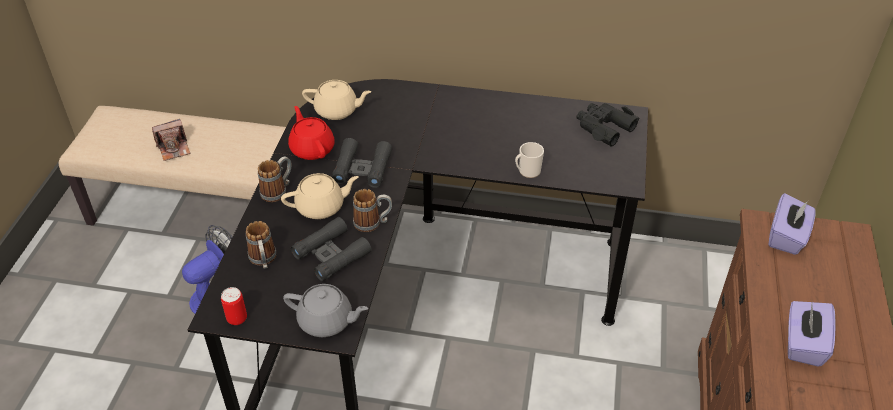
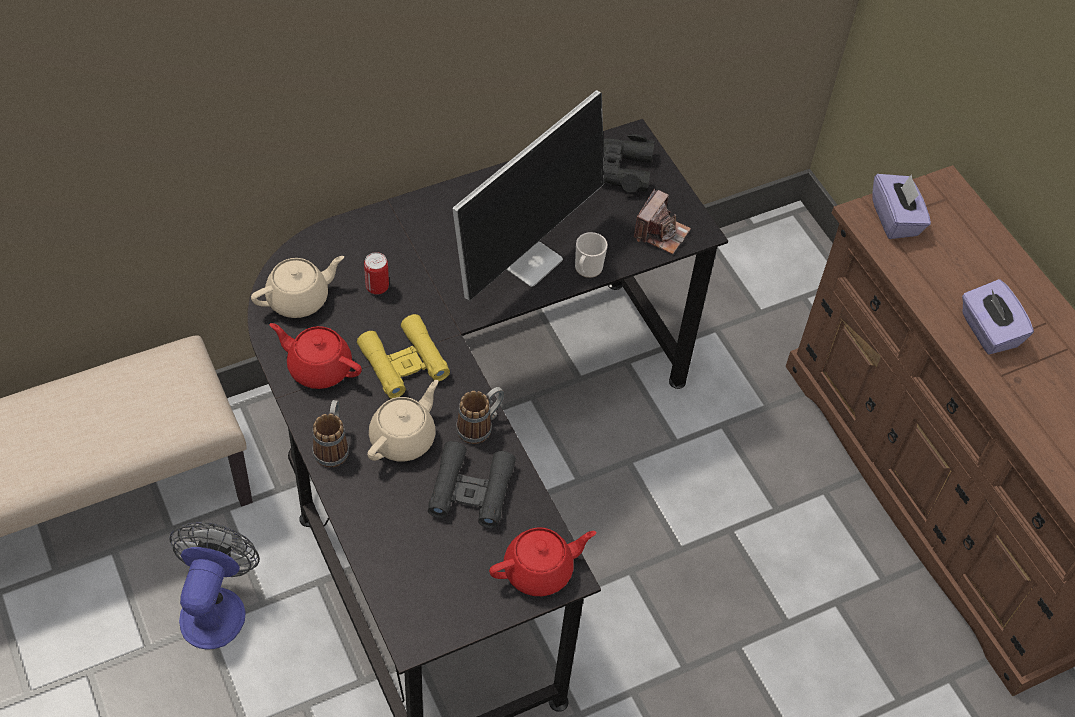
camera: 40 degrees left, 10 degrees up
(174, 148) = (55, 452): camera -> camera (661, 233)
(237, 318) = (442, 626): can -> can (377, 287)
(263, 260) = (403, 542): mug -> none
(326, 321) = (539, 570): grey teapot -> red teapot
(362, 168) = (404, 362): black binoculars -> yellow binoculars
(494, 148) = (527, 257): none -> monitor

